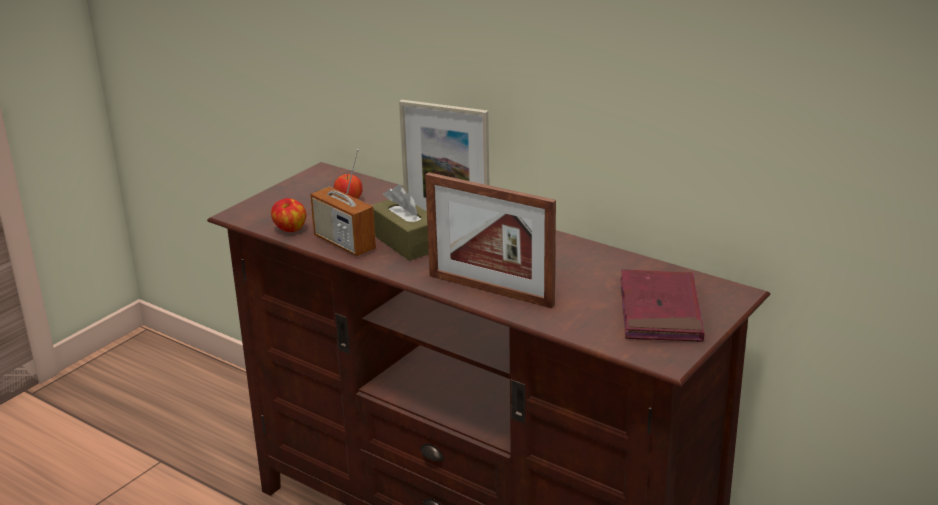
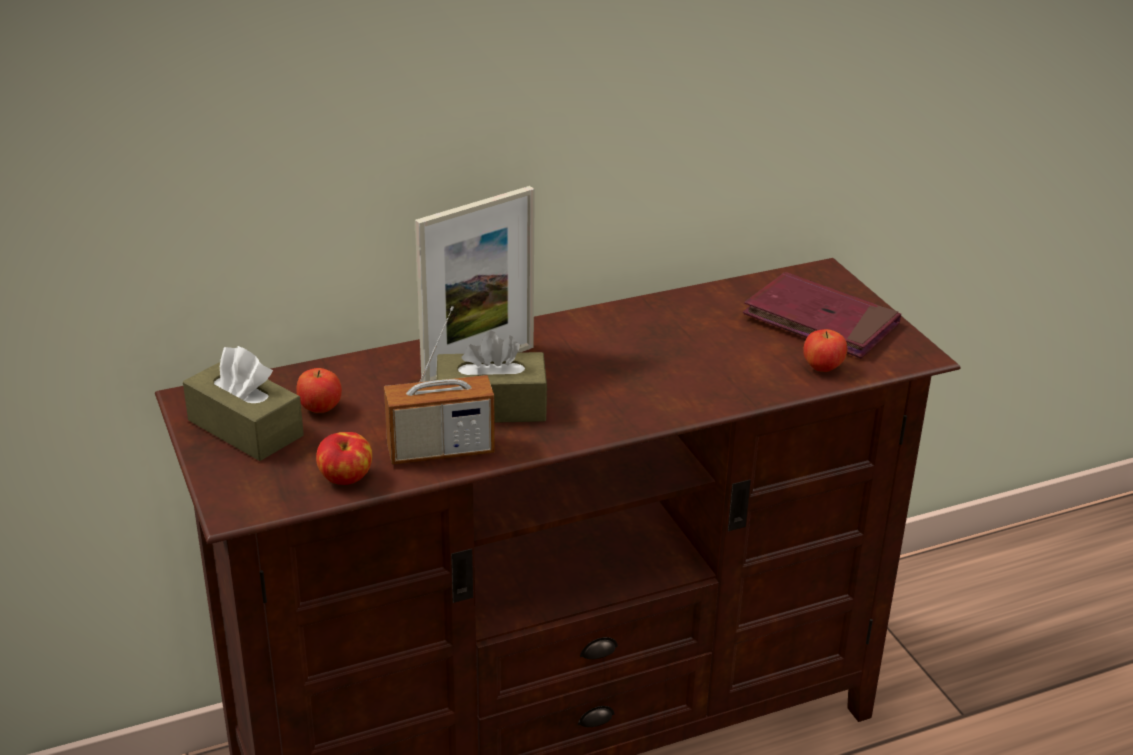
camera: 60 degrees left, 5 degrees up
(309, 191) = (245, 428): none -> brown tissue box
(490, 290) = (678, 395): picture frame -> none
(594, 329) = (823, 368): none -> apple

